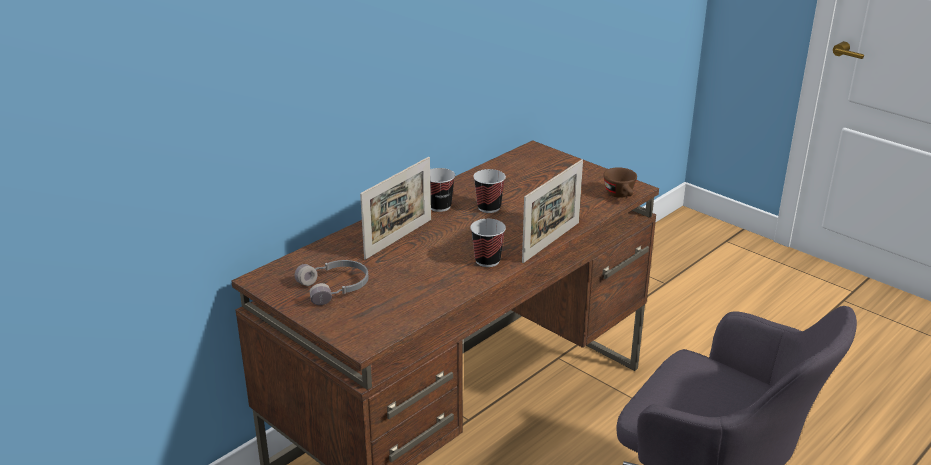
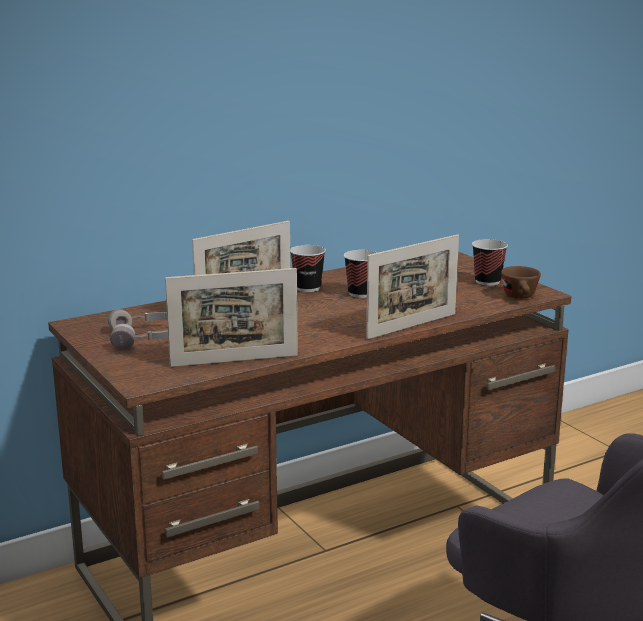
camera: 15 degrees right, 10 degrees down
(426, 305) = (234, 361): none -> picture frame
(487, 260) = (328, 333): cup -> cup (487, 281)

